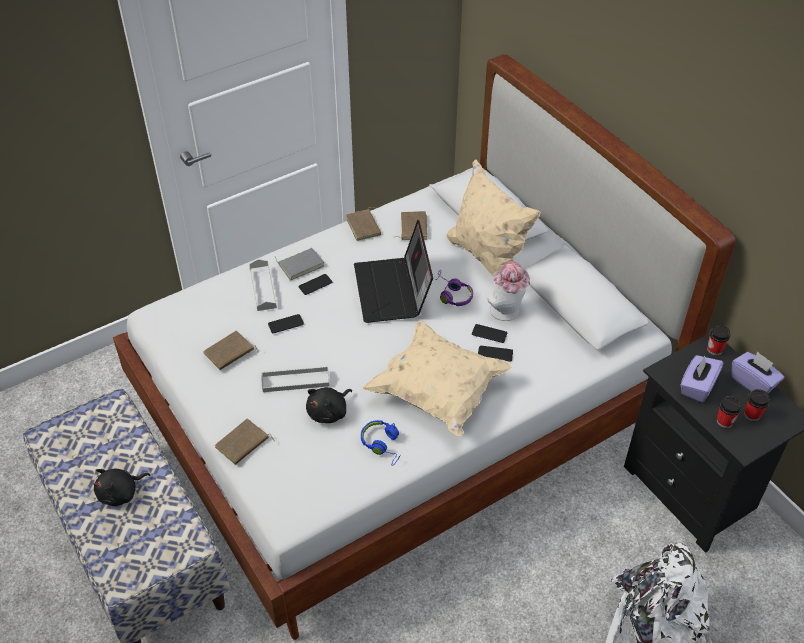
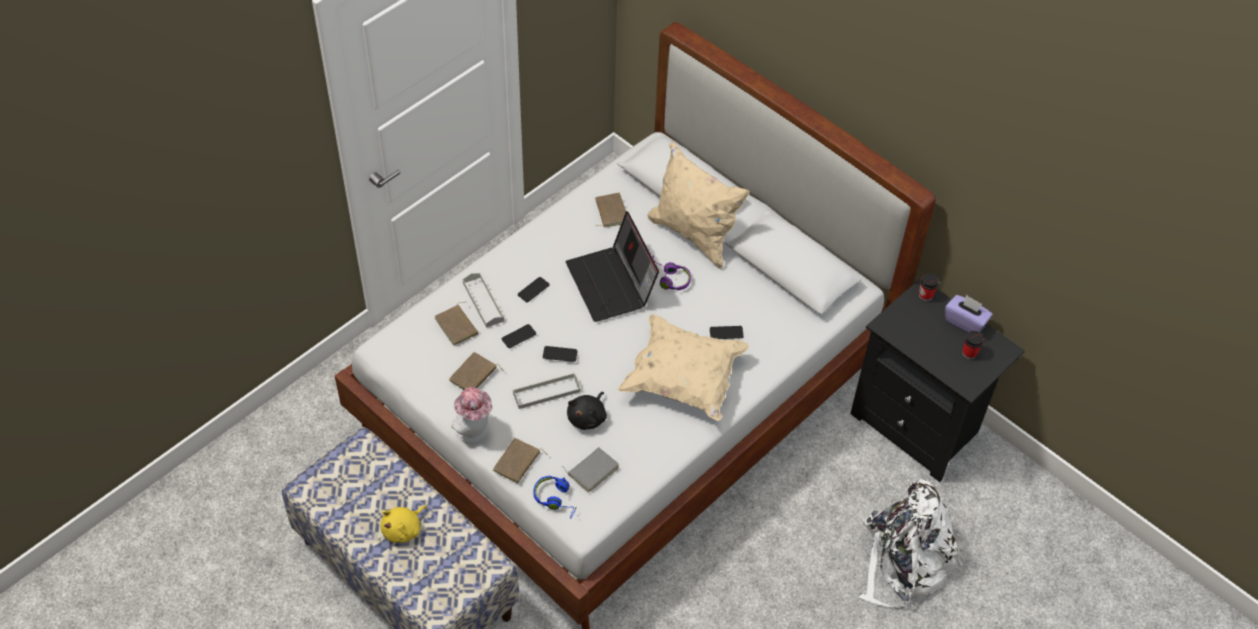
camera: 15 degrees left, 5 degrees up
(121, 493) = (404, 529): black plush toy -> yellow plush toy
(300, 264) = (511, 270): grey book -> grey book (592, 470)
(364, 226) = (562, 218): brown book -> brown book (458, 326)
(383, 445) = (647, 440): blue headphones -> blue headphones (556, 499)
(489, 334) = (715, 313): phone -> phone (560, 354)
(507, 312) = (727, 288): hat -> hat (475, 432)
(697, 386) = (917, 334): purple tissue box -> none
(724, 421) = (947, 364): cup -> none

